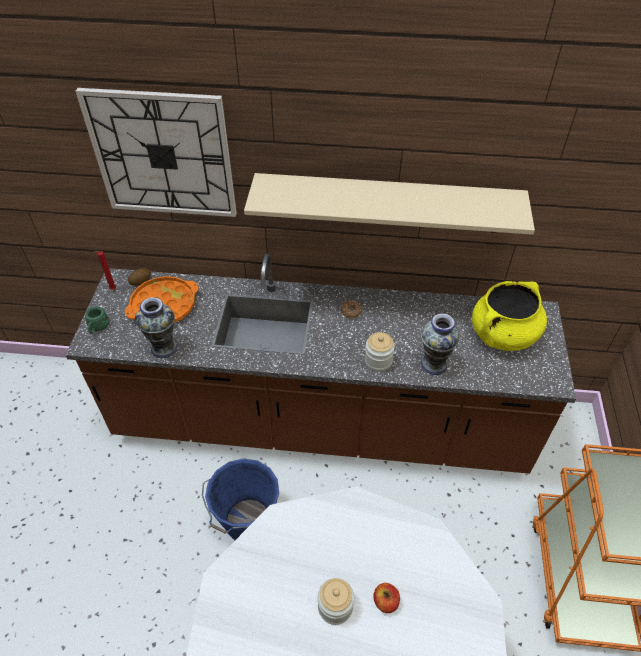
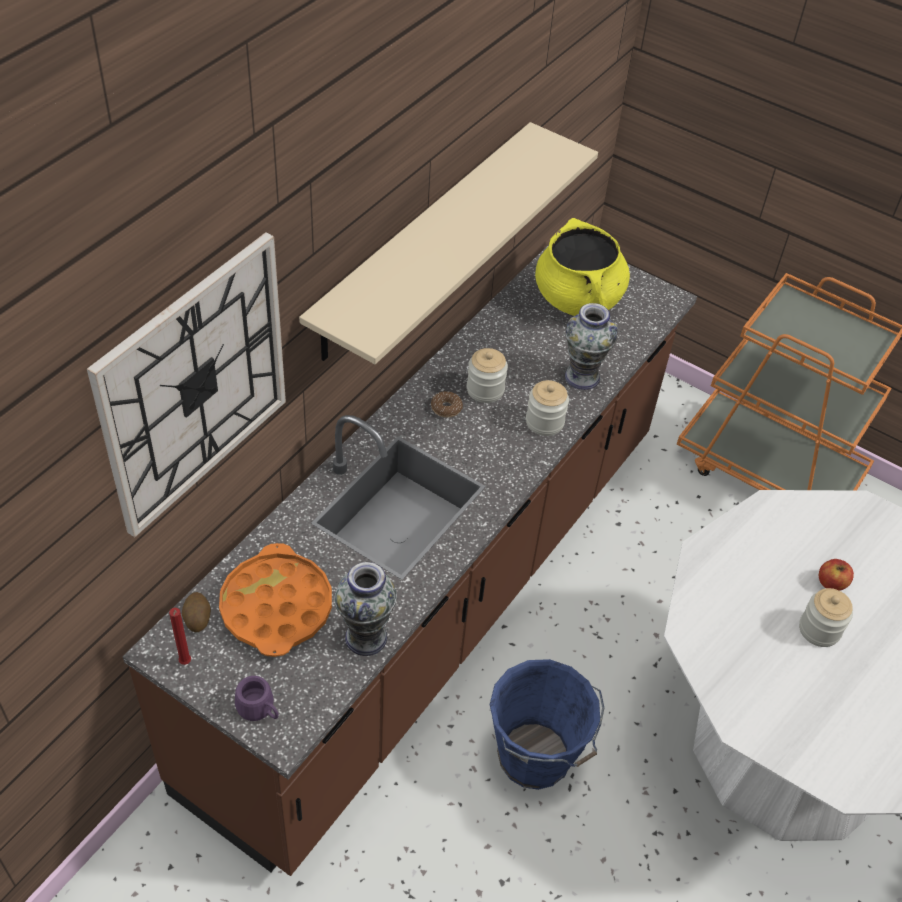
camera: 65 degrees left, 0 degrees up
(97, 328) = (260, 710): green mug -> purple mug
(381, 322) = (485, 389): none -> jar

